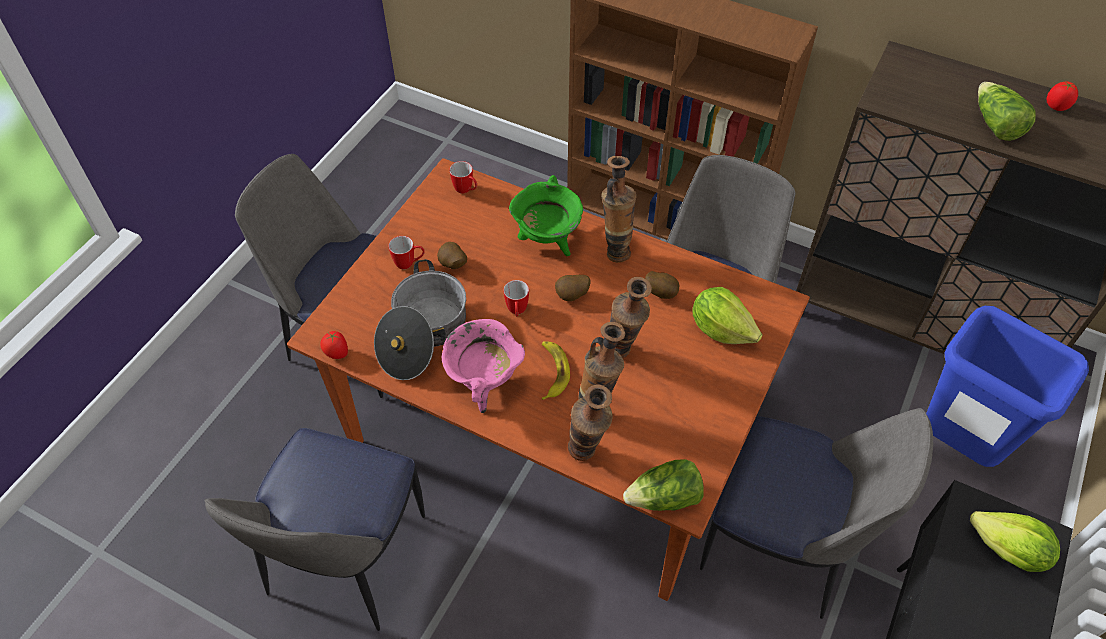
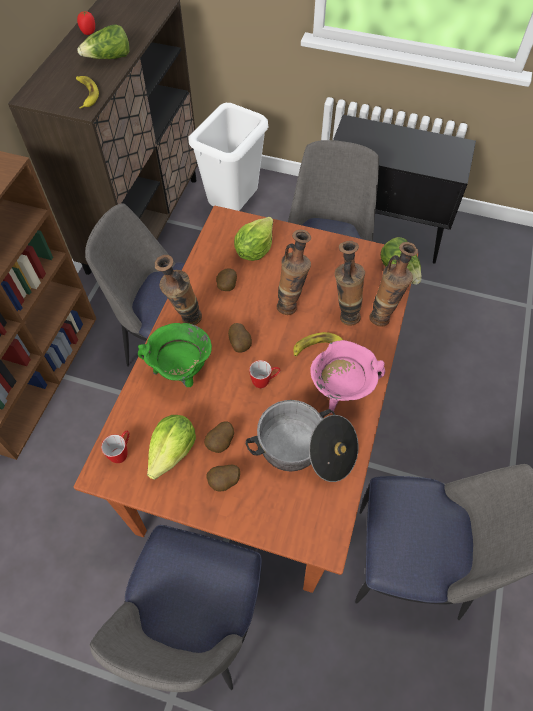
camera: 100 degrees left, 5 degrees up
(337, 354) = (343, 519): tomato -> none
(409, 263) = (224, 482): mug -> potato
(911, 103) = (86, 94): none -> banana
(956, 445) = (233, 209): blue trash can -> white trash can
(1008, 551) = (365, 137): lettuce -> lettuce (173, 452)

